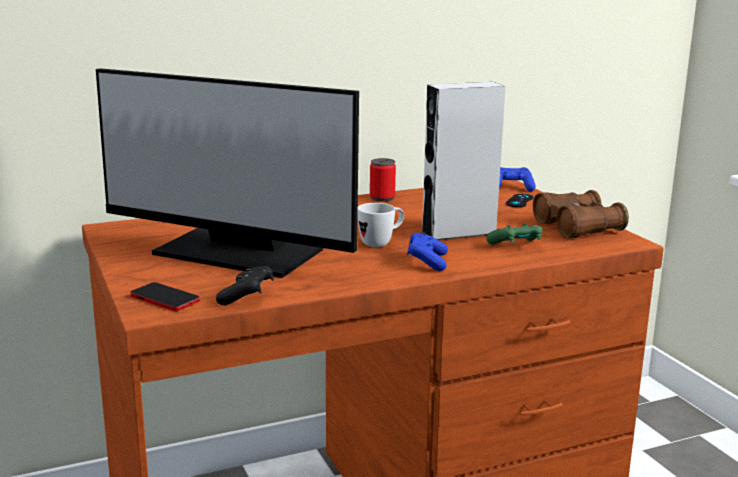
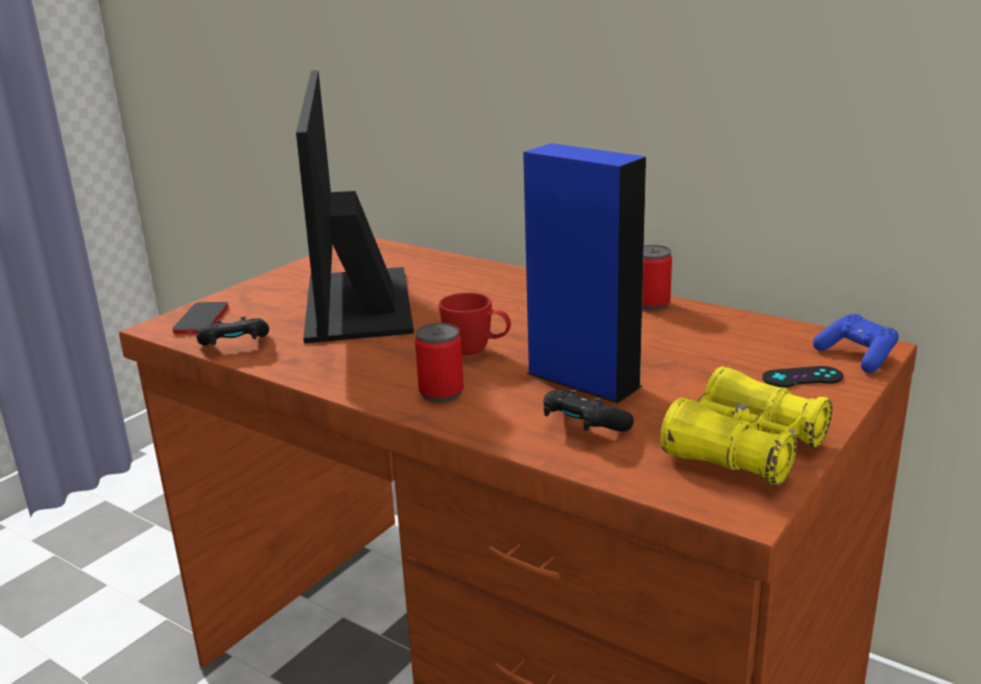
camera: 60 degrees right, 5 degrees up
(381, 243) = (477, 352): white mug -> red mug
(427, 262) = (441, 393): blue game controller -> can
(459, 233) = (583, 379): grey speaker -> blue speaker
(516, 246) = (583, 427): green game controller -> black game controller
(577, 228) = (744, 449): brown binoculars -> yellow binoculars

